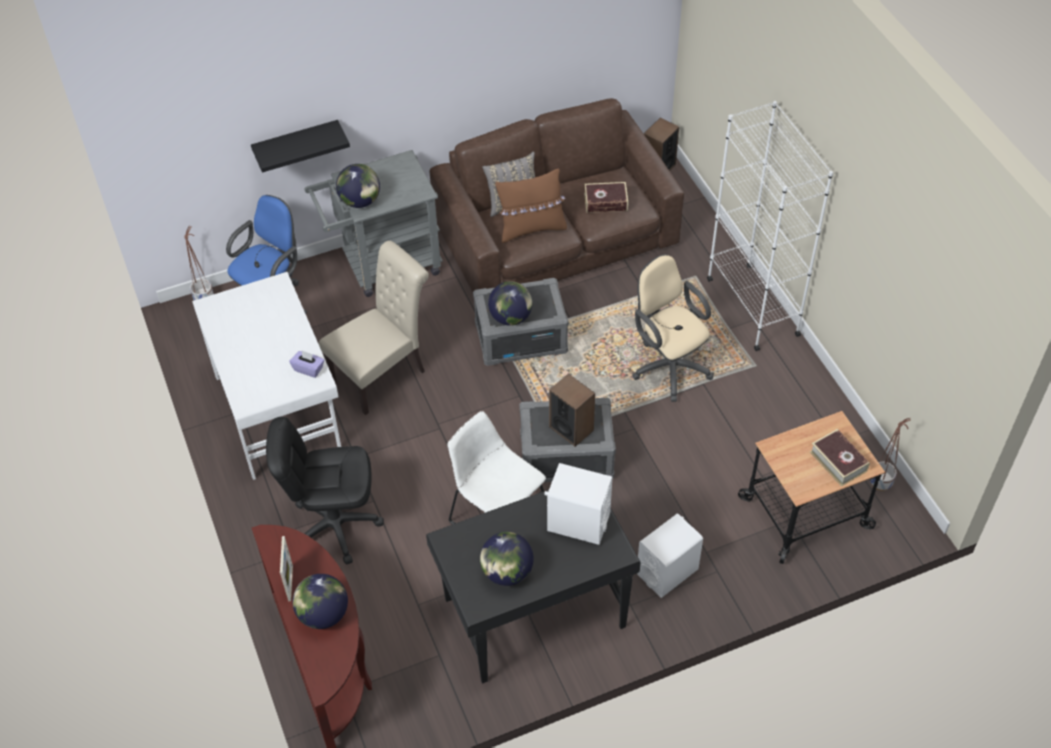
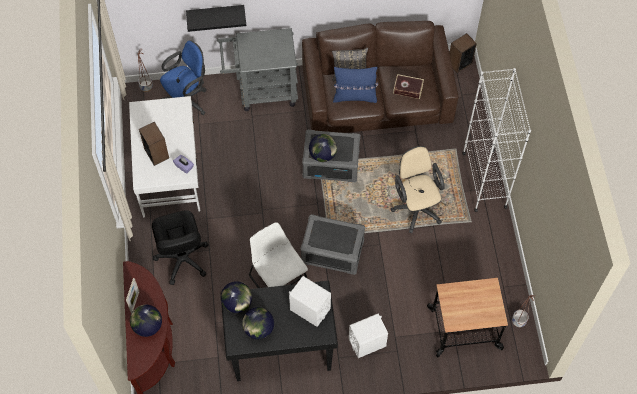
camera: 15 degrees right, 10 degrees up
(335, 525) = (182, 259): black office chair -> black office chair turned 120 degrees counterclockwise
(360, 201) = (248, 58): globe -> globe (237, 303)
(383, 374) = (239, 167): beige chair -> none
(531, 228) = (355, 96): brown pillow -> blue pillow
(571, 428) = (334, 240): speaker -> speaker (156, 153)
(838, 461) = (482, 310): book -> none

